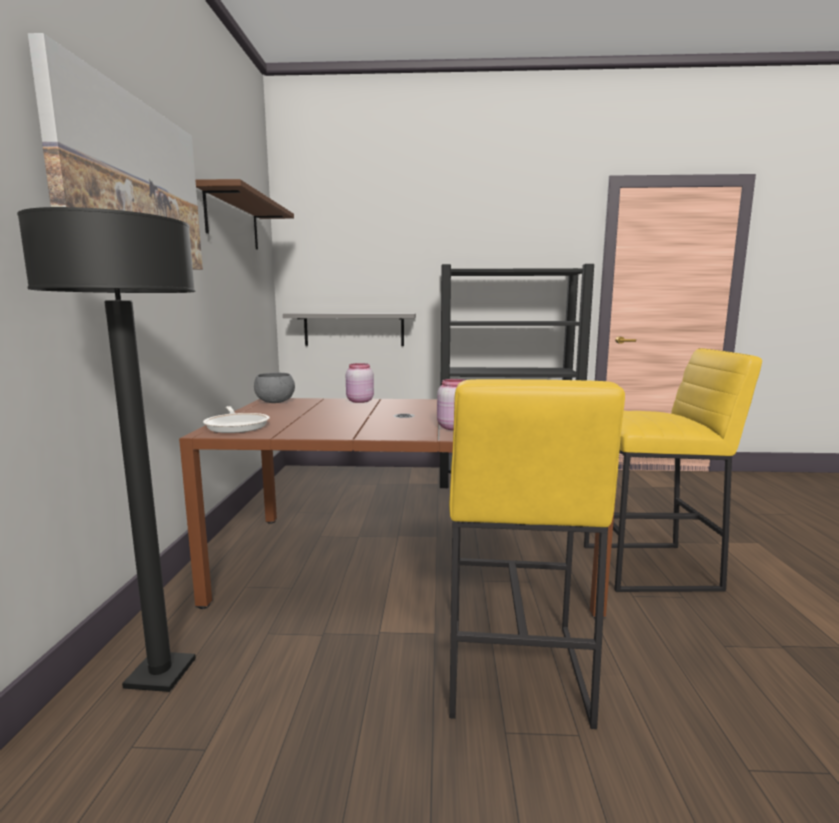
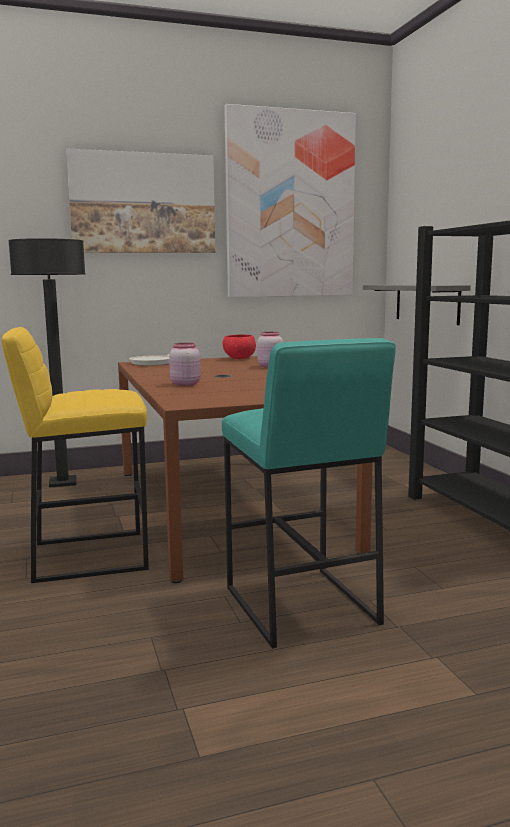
camera: 70 degrees right, 0 degrees up
(232, 220) = (290, 205): brown shelf -> picture
(276, 402) = (240, 358): grey bowl -> red bowl
(651, 567) = (301, 606): yellow stool -> turquoise stool

